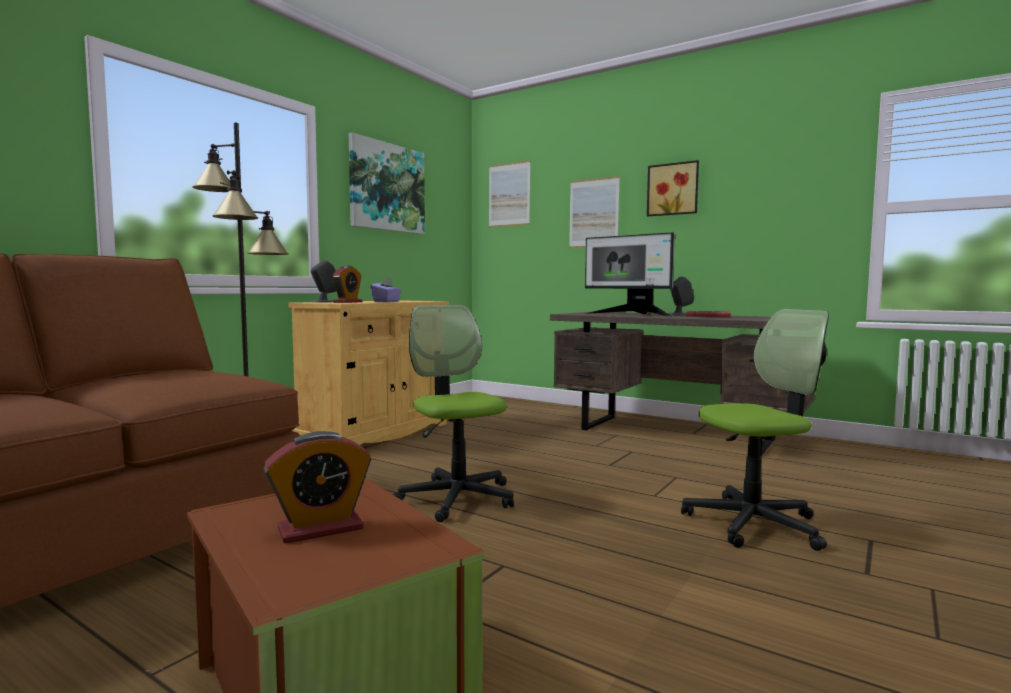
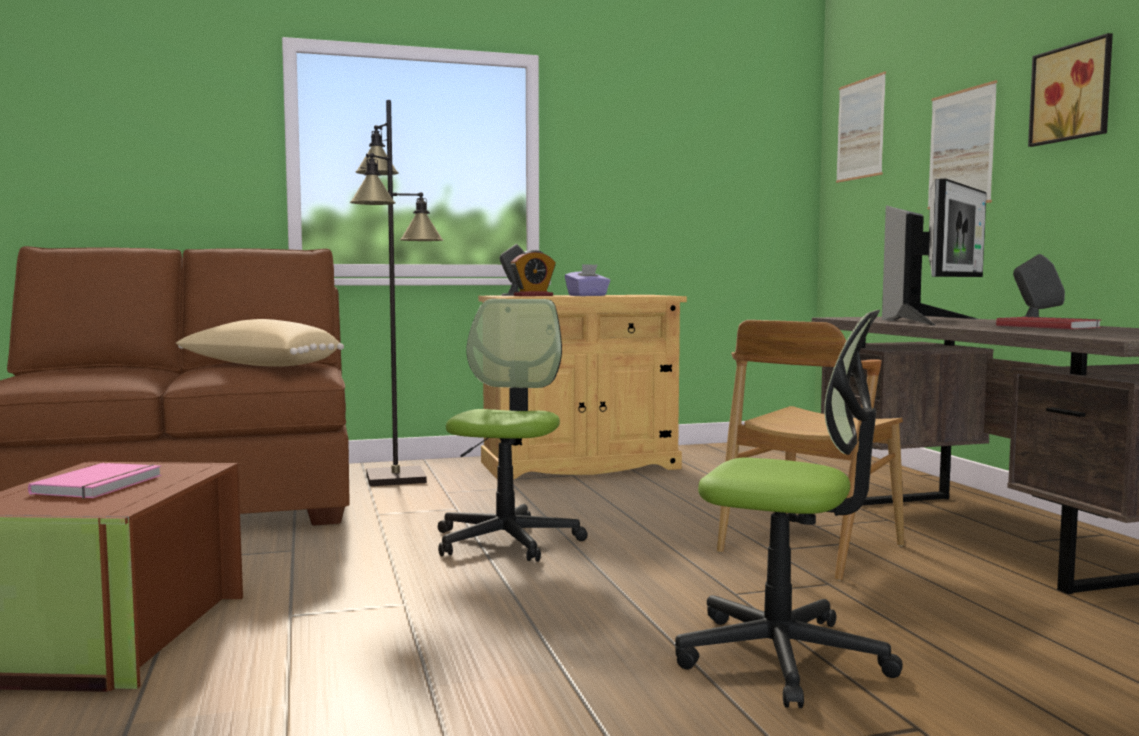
camera: 40 degrees right, 0 degrees up
(178, 379) = (259, 366): none -> beige pillow
(320, 529) = (101, 485): alarm clock -> pink book
(387, 187) = (651, 142): picture -> none
(623, 459) = (809, 548): none -> brown chair
(632, 314) = (933, 321): monitor -> monitor turned 135 degrees counterclockwise

